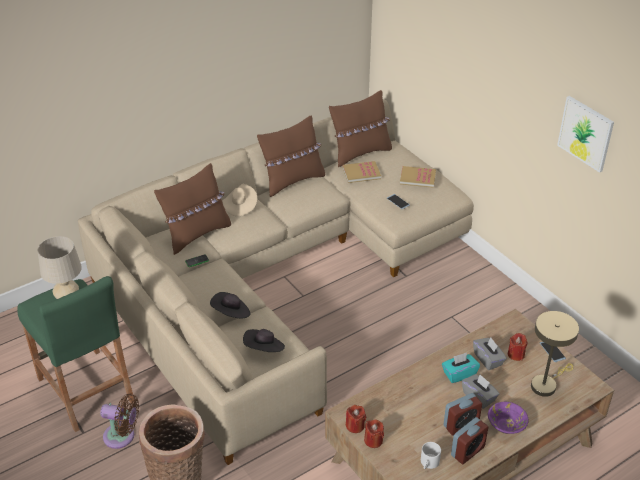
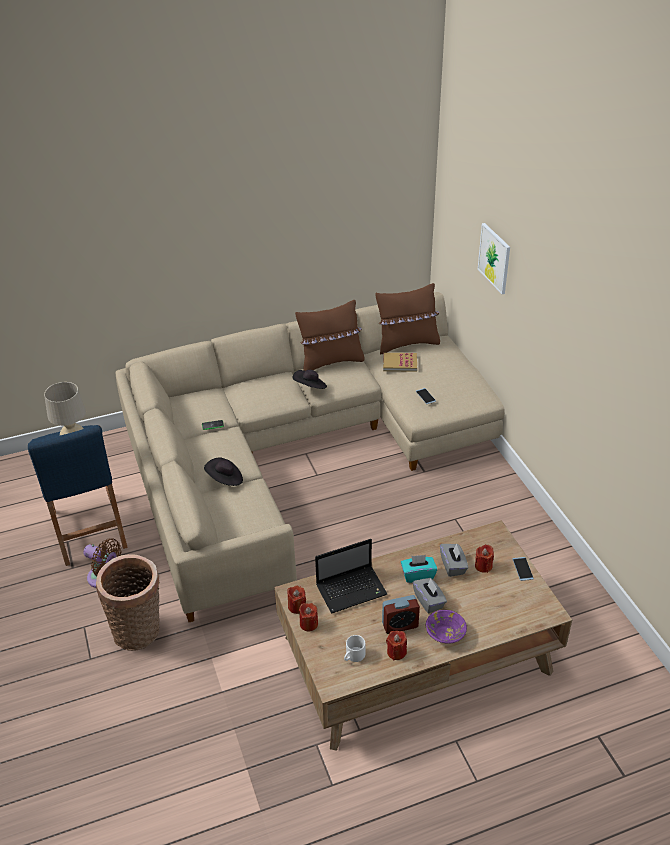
camera: 15 degrees right, 0 degrees up
(86, 390) = (88, 529): green stool -> blue stool
(196, 234) = (222, 400): brown pillow -> none
(239, 206) = (271, 379): beige hat -> none
(264, 349) = (242, 518): black hat -> black hat (310, 387)
(402, 399) = (352, 589): none -> laptop
(417, 178) = (454, 375): book -> none
(467, 451) = (396, 652): alarm clock -> red candle
(546, 384) = (502, 601): beige table lamp -> none
(585, 133) = (592, 350): picture -> picture (494, 258)

